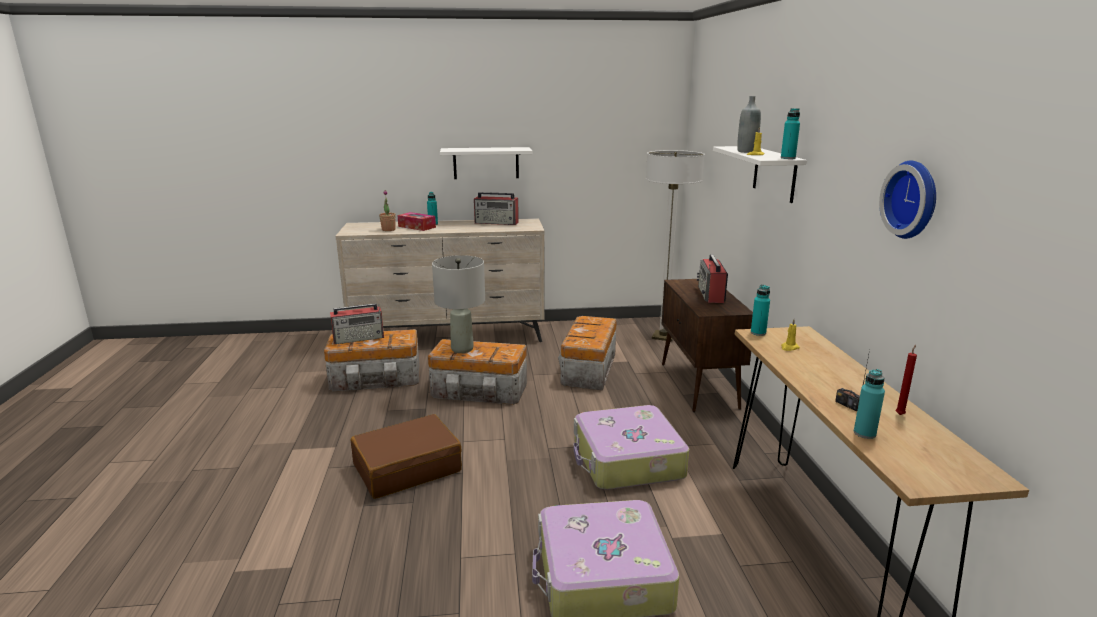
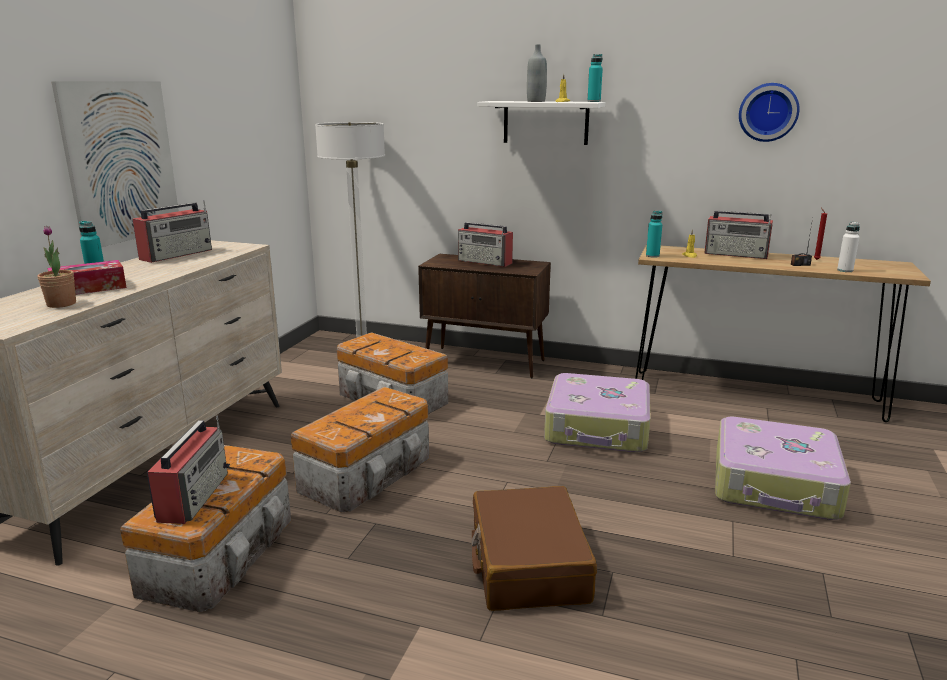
camera: 65 degrees left, 0 degrees up
(462, 349) = (352, 423): grey table lamp -> none
(486, 163) = (121, 162): white shelf -> picture
(840, 369) = (737, 254): none -> radio
(864, 433) = (845, 270): turquoise bottle -> white bottle

